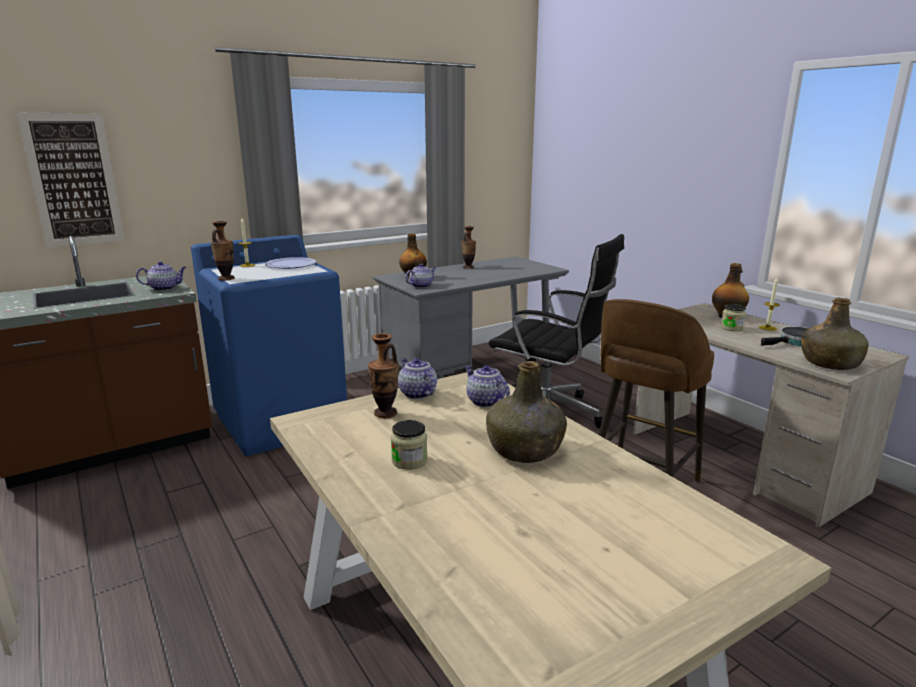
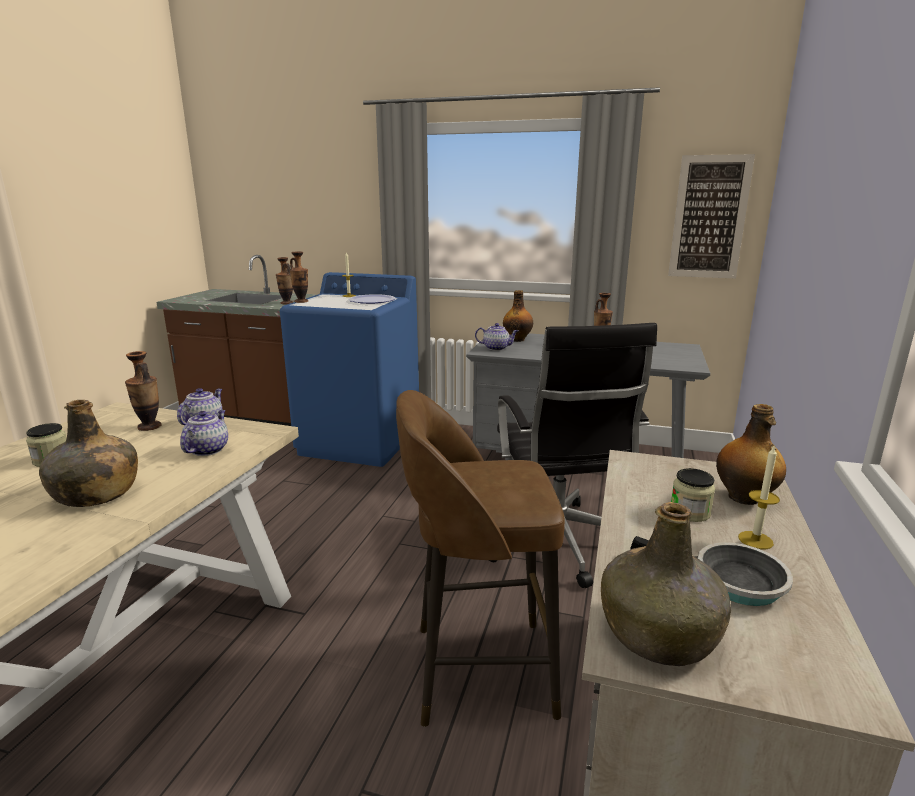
camera: 50 degrees right, 0 degrees up
(74, 180) = (273, 214): picture -> picture (709, 217)
(165, 288) = (287, 303): teapot -> vase

